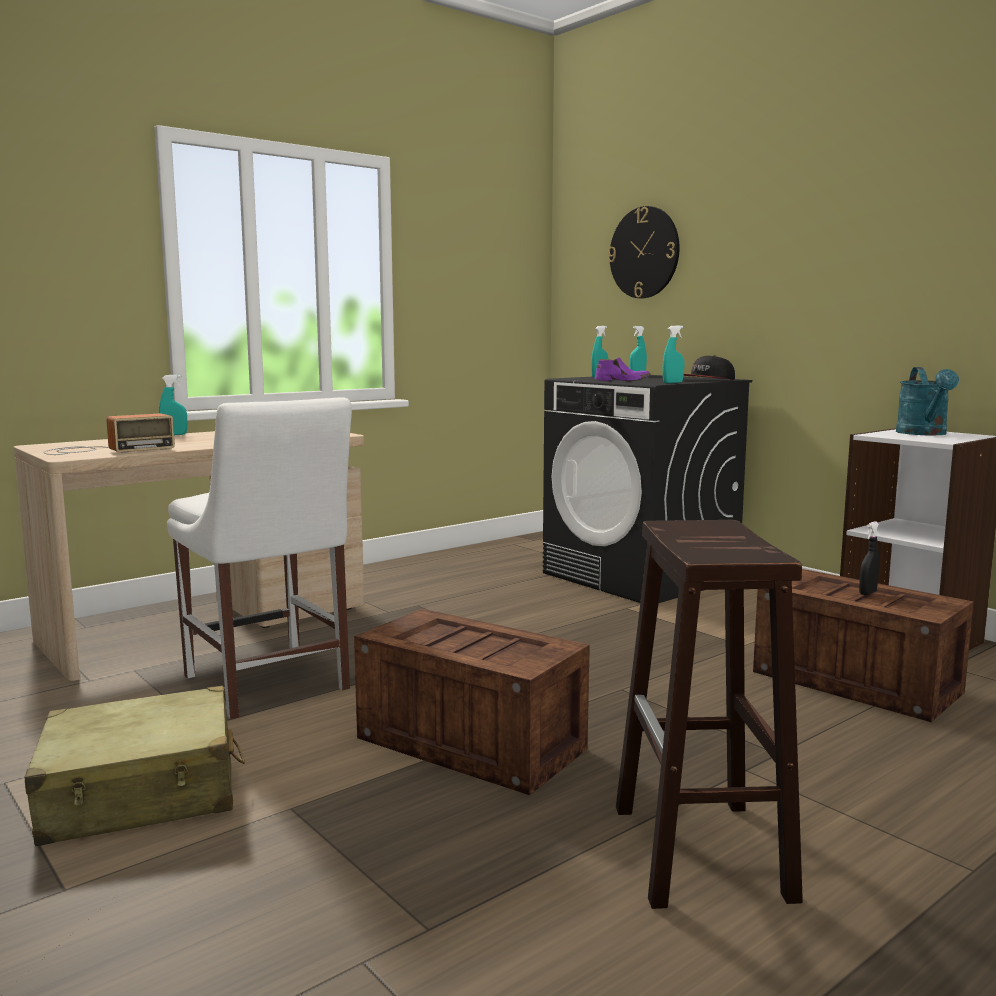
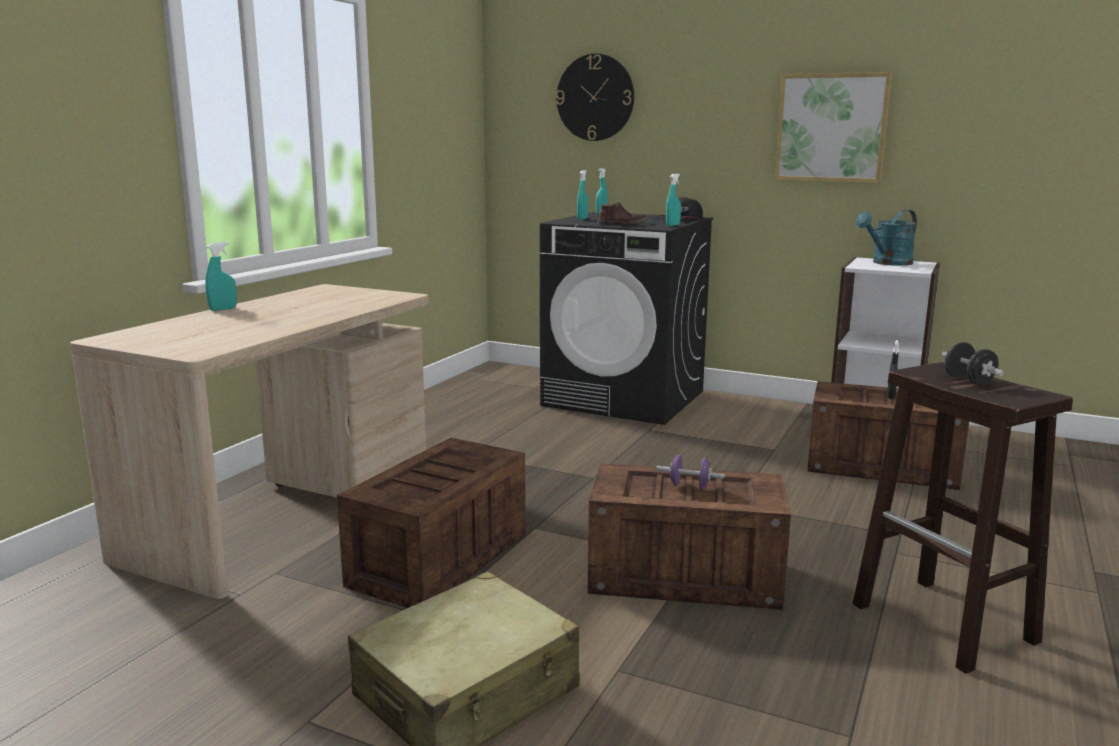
camera: 25 degrees left, 5 degrees up
(105, 450) = (209, 338): radio -> none
(268, 685) = (438, 561): white chair -> crate
(473, 640) = (689, 486): none -> purple dumbbell
(622, 381) = (622, 224): purple shoe -> brown shoe
(713, 536) = (968, 380): none -> black dumbbell
(878, 272) = (831, 128): none -> picture
(924, 434) = (887, 263): turquoise watering can -> turquoise watering can turned 75 degrees clockwise

